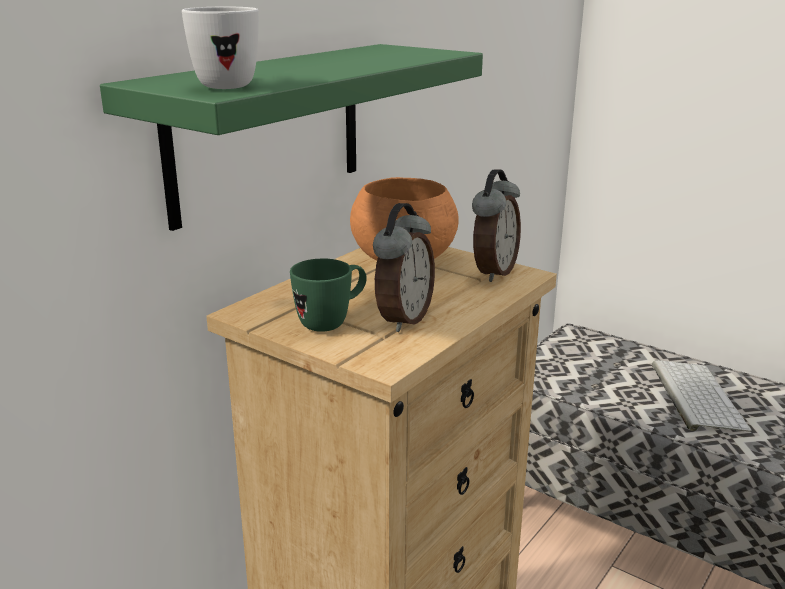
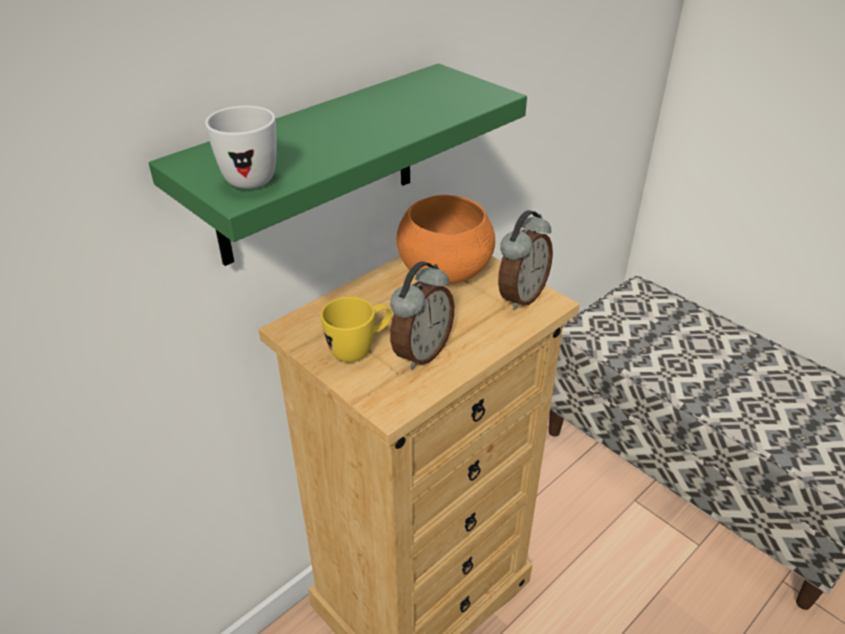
camera: 10 degrees right, 15 degrees up
(332, 322) = (360, 350): green mug -> yellow mug
(694, 395) = (734, 372): keyboard -> none

